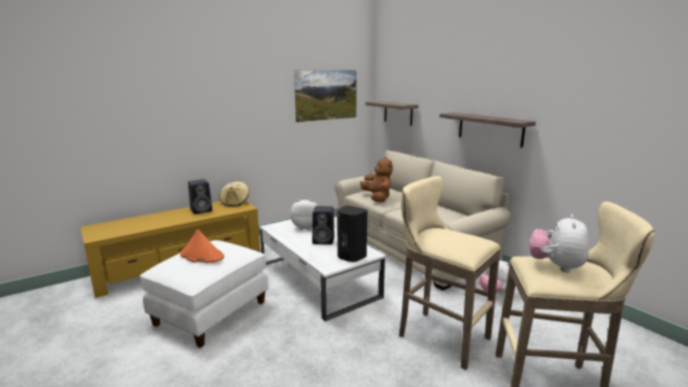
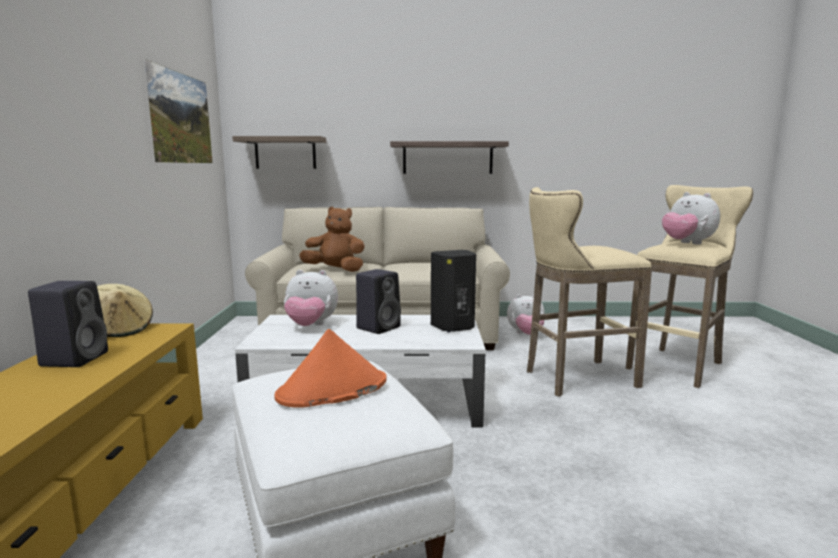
camera: 55 degrees left, 5 degrees down
(305, 227) = (311, 326): plush toy -> plush toy turned 120 degrees counterclockwise

